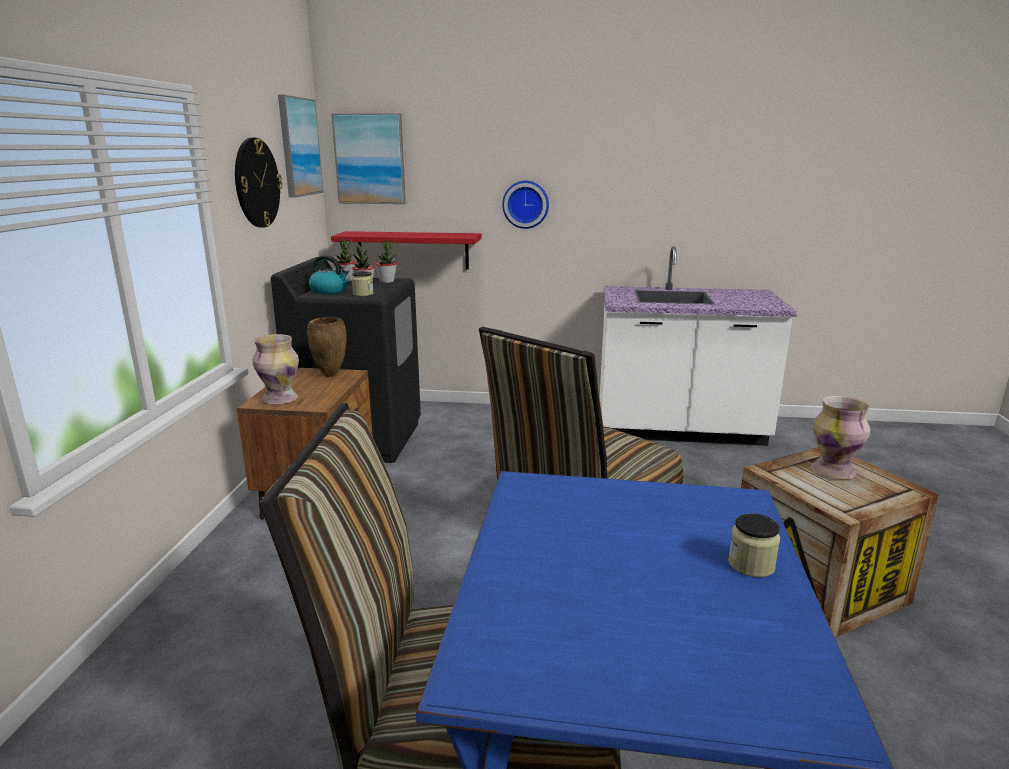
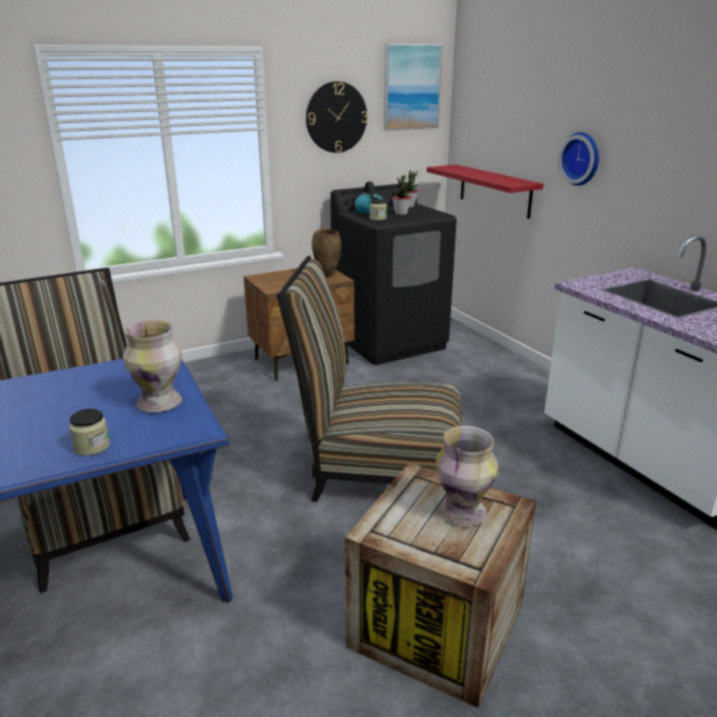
camera: 55 degrees right, 5 degrees up
(281, 399) = (270, 279): vase -> vase (160, 403)
(370, 159) = (478, 99): picture -> none
(387, 281) = (428, 213): potted plant -> none

